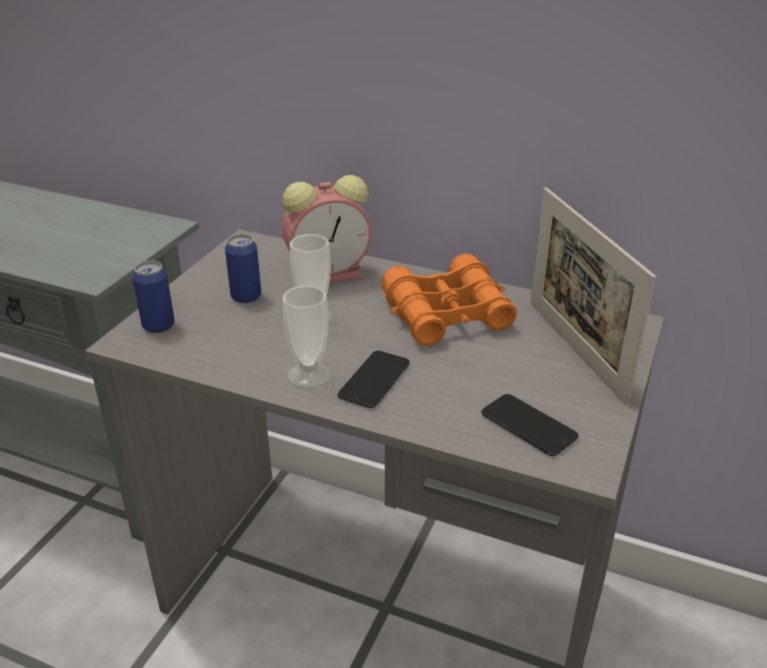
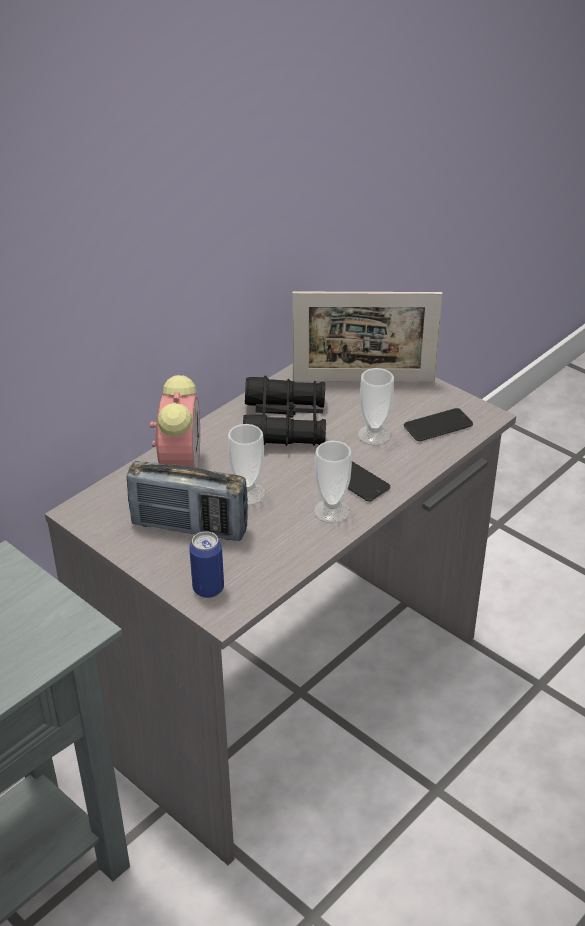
camera: 70 degrees left, 5 degrees up
(246, 297) = (189, 527): can -> radio
(447, 314) = (285, 424): orange binoculars -> black binoculars
(471, 378) = (374, 435): none -> cup

